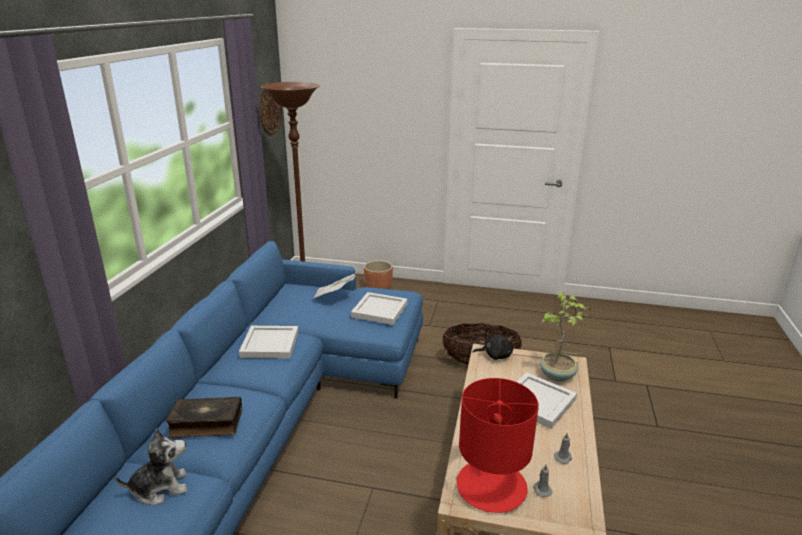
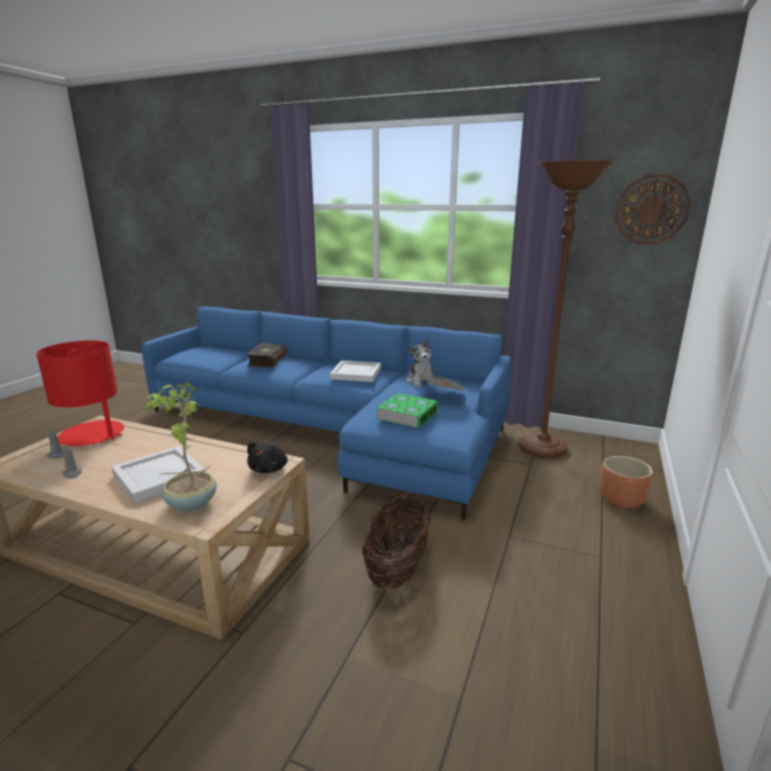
camera: 100 degrees right, 5 degrees down
(160, 488) = (220, 356): plush toy -> plush toy (421, 381)
(379, 310) = (407, 415): white tray -> book

